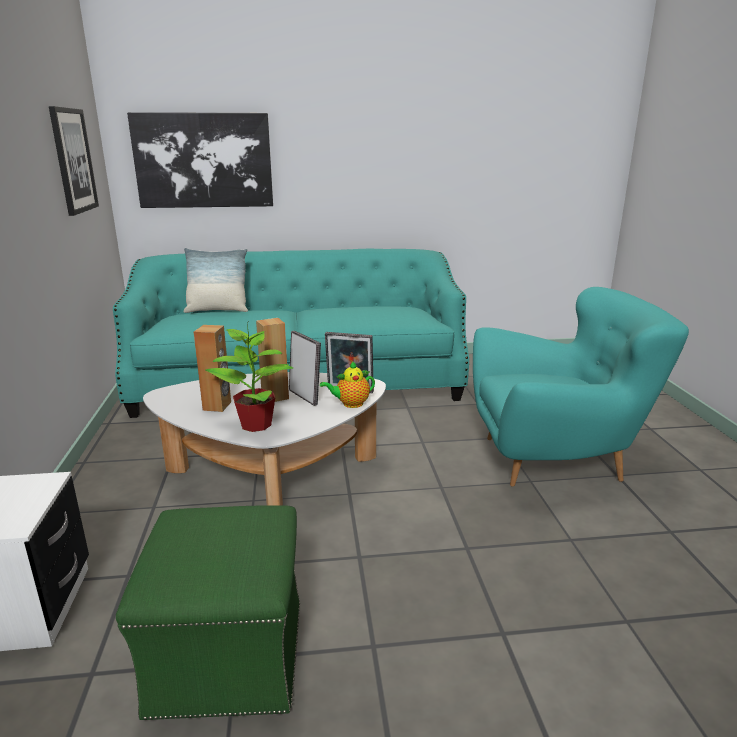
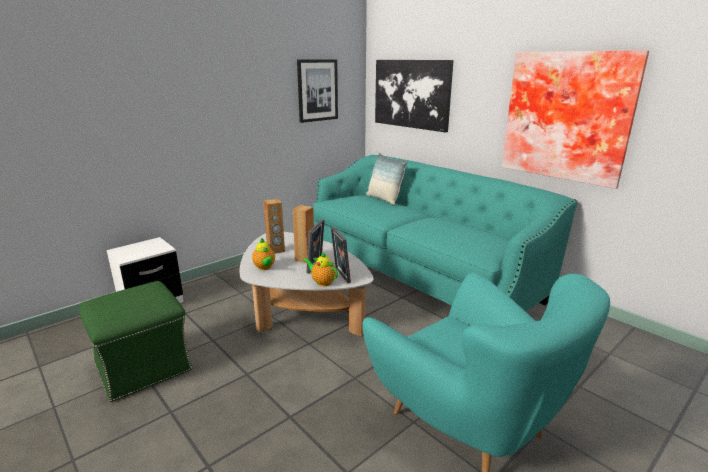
camera: 55 degrees right, 0 degrees up
(257, 424) = (265, 267): potted plant -> teapot
(417, 171) = (567, 116): none -> picture

